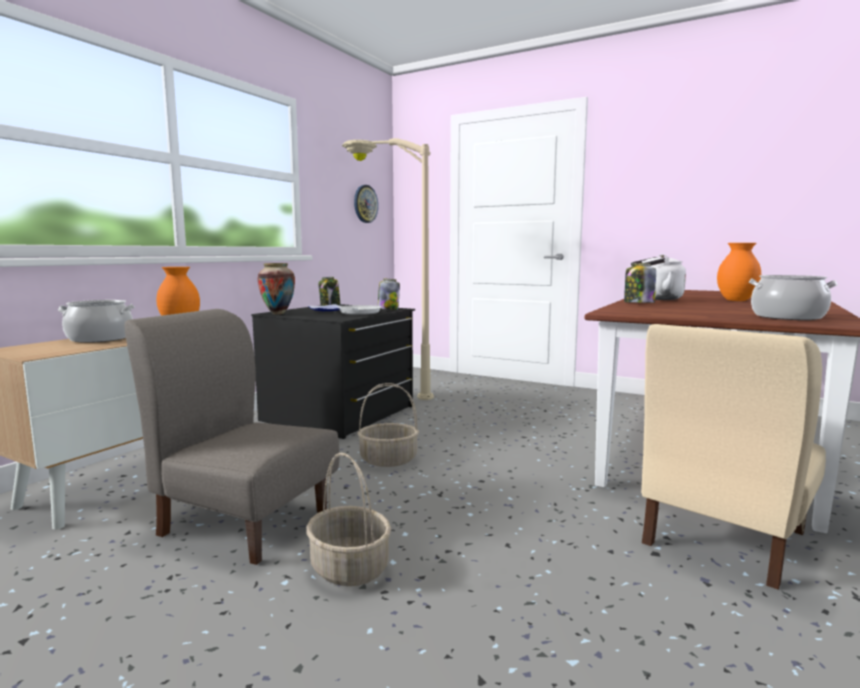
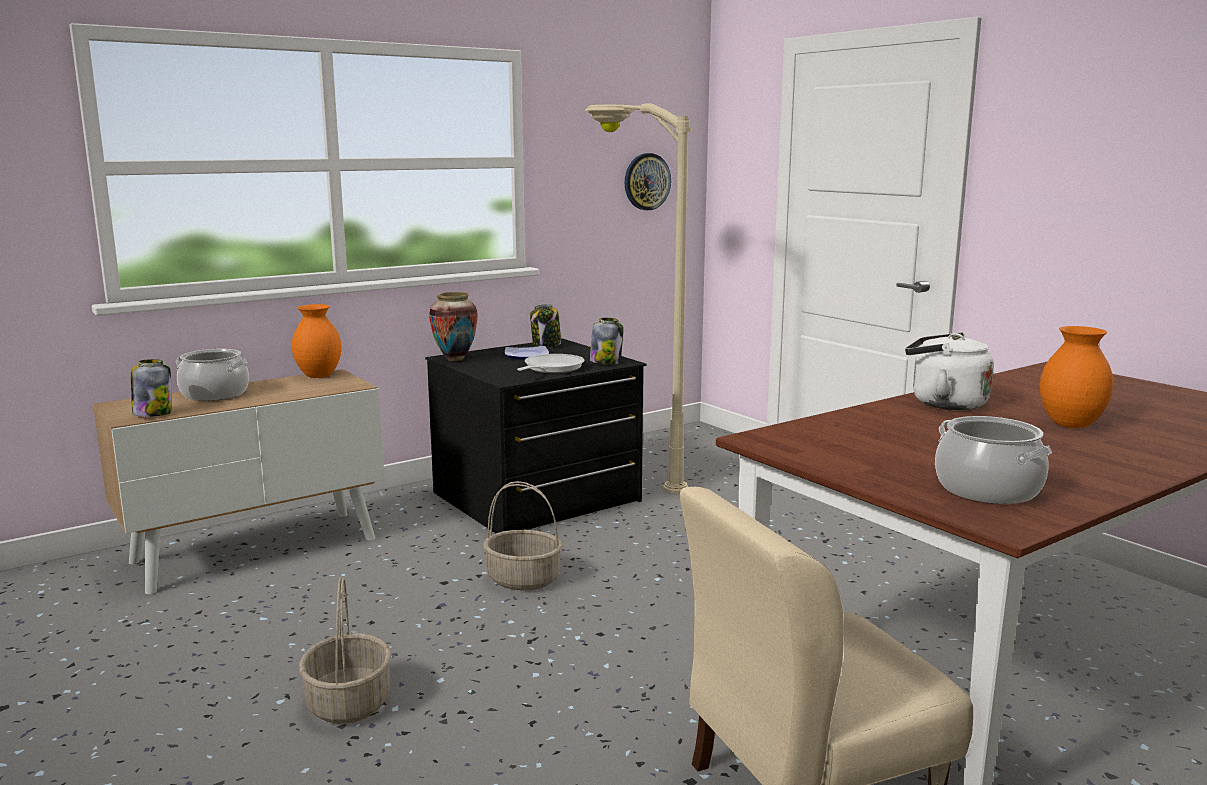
camera: 25 degrees right, 5 degrees up
(244, 521) = (304, 625): grey chair -> none
(638, 303) = (874, 415): jar -> jar (153, 413)

